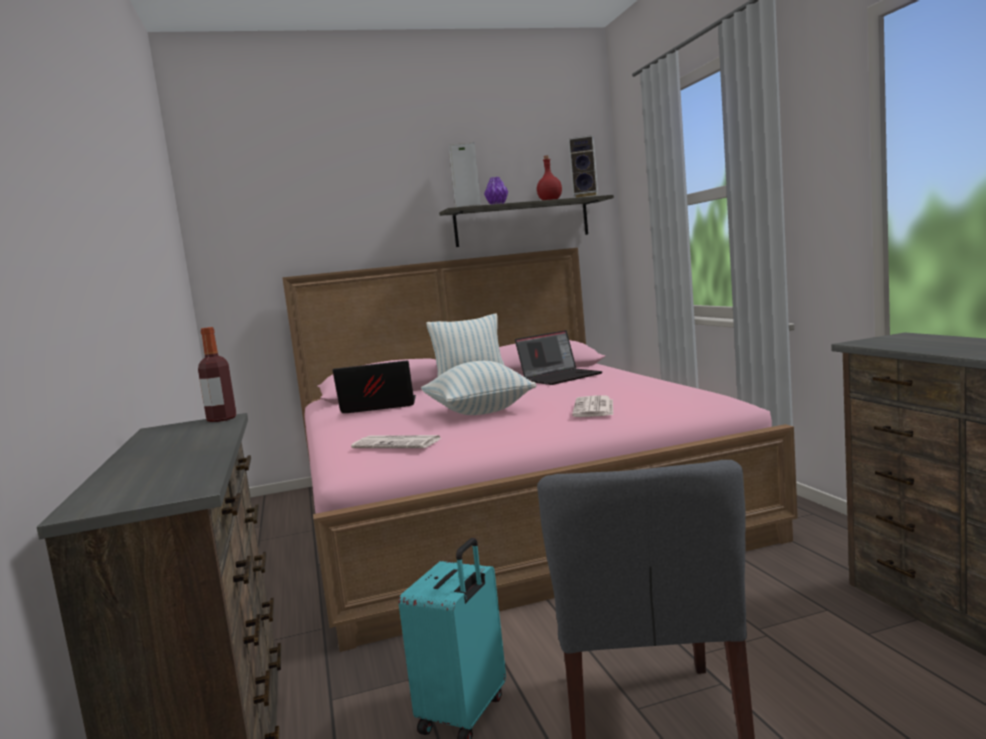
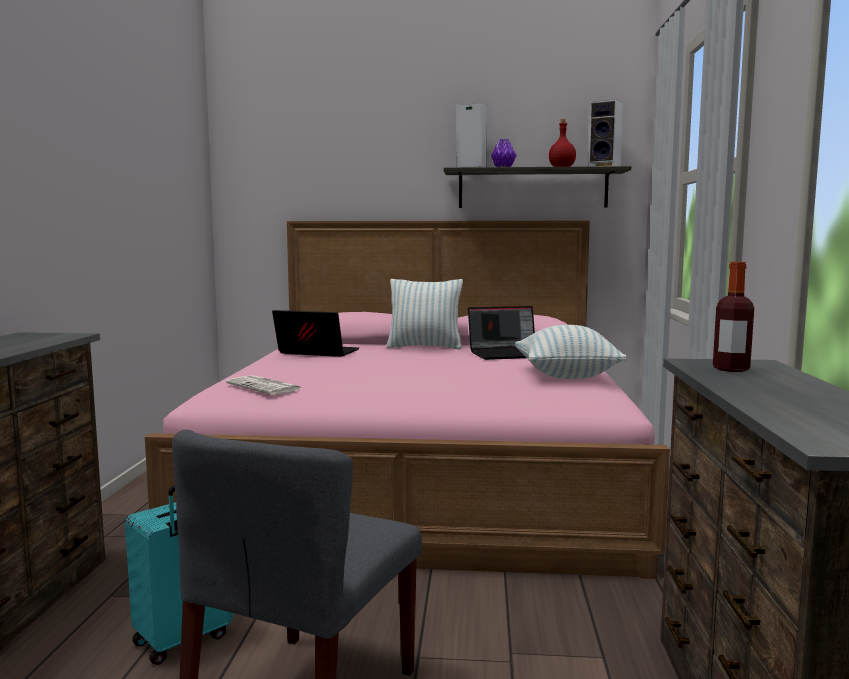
camera: 20 degrees right, 0 degrees up
(222, 419) = (71, 335): bottle -> bottle (731, 369)
(479, 412) = (377, 372): pillow -> pillow (566, 376)
(594, 408) = (472, 388): newspaper -> none

